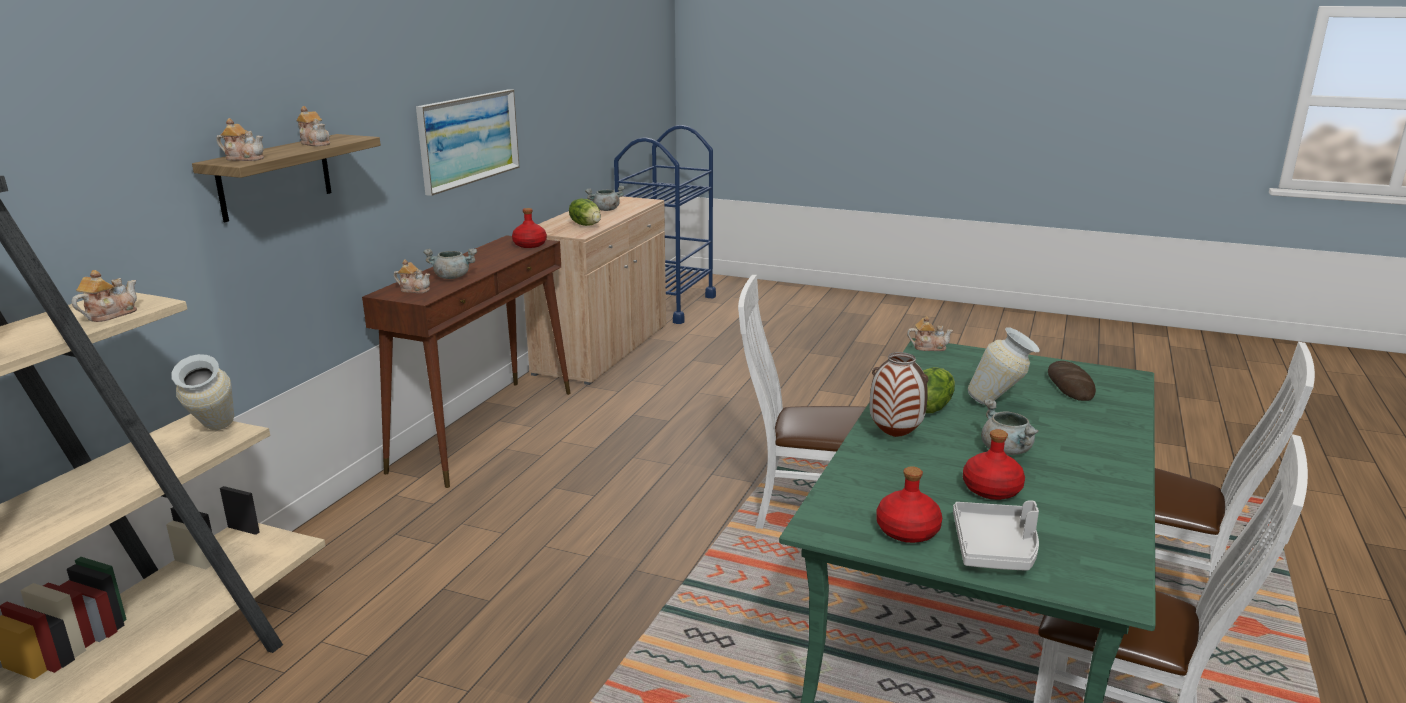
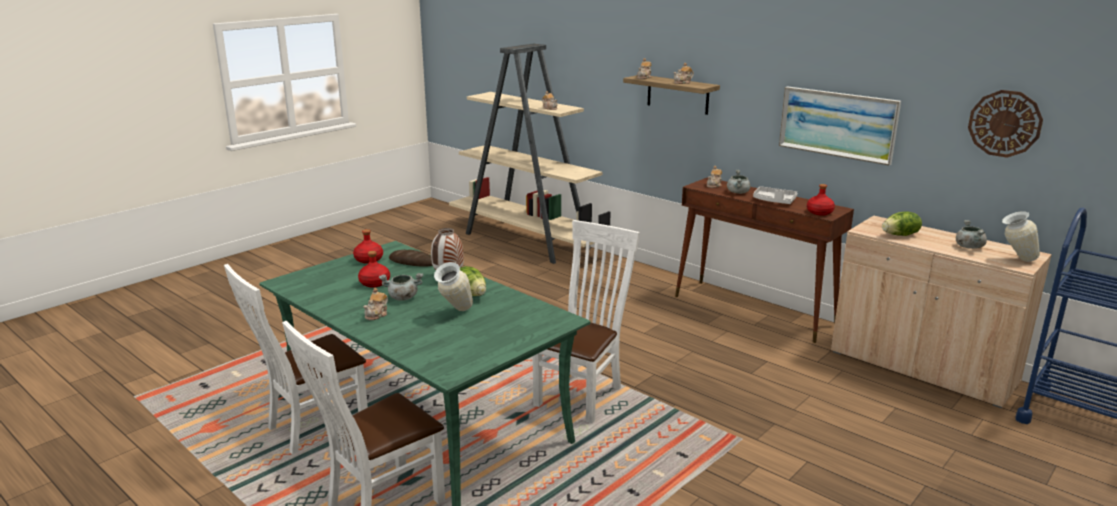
camera: 110 degrees right, 0 degrees up
(213, 435) = (574, 174): vase -> vase (1014, 260)
(565, 88) = (1004, 123): none -> wall clock
(928, 347) = (565, 319): teapot -> teapot (377, 315)
(995, 548) = (335, 271): grey tray -> grey tray (774, 201)
(1070, 385) = (457, 345): bread -> bread (412, 262)

